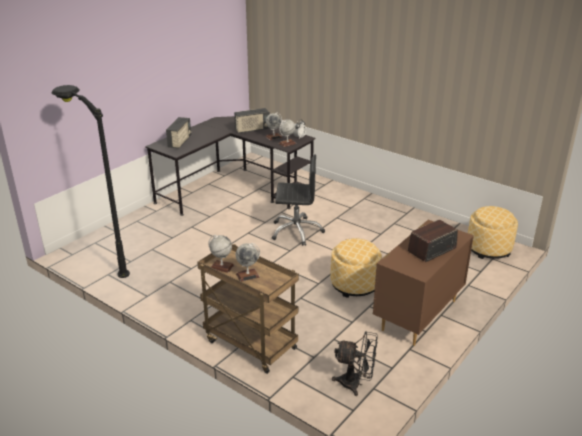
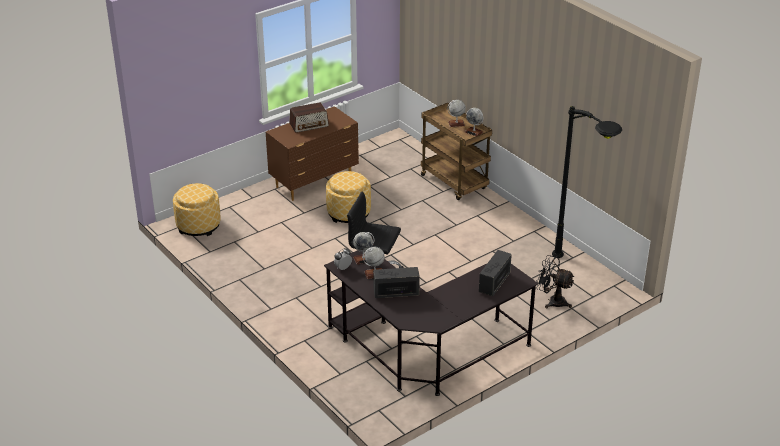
camera: 165 degrees left, 5 degrees up
(356, 384) = (390, 150): black fan -> black fan (552, 301)

